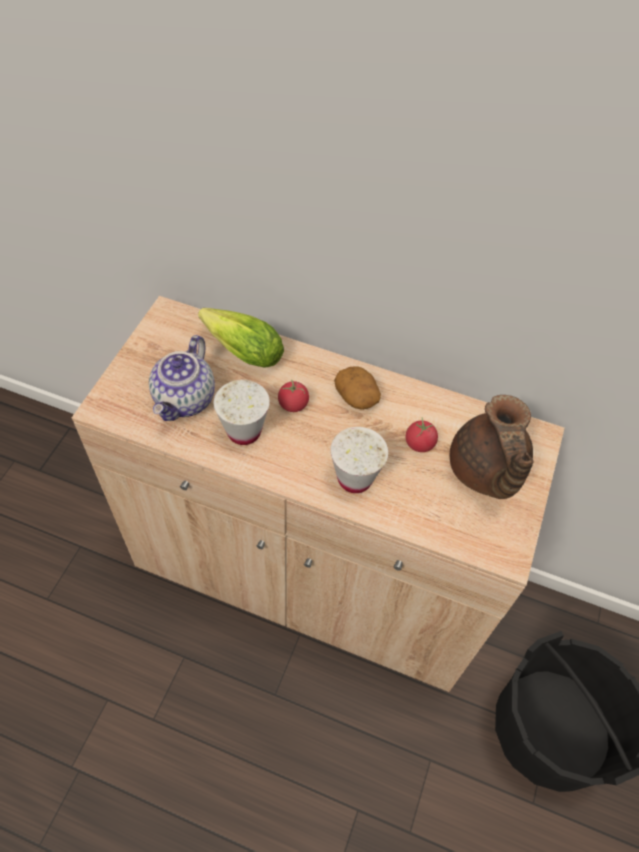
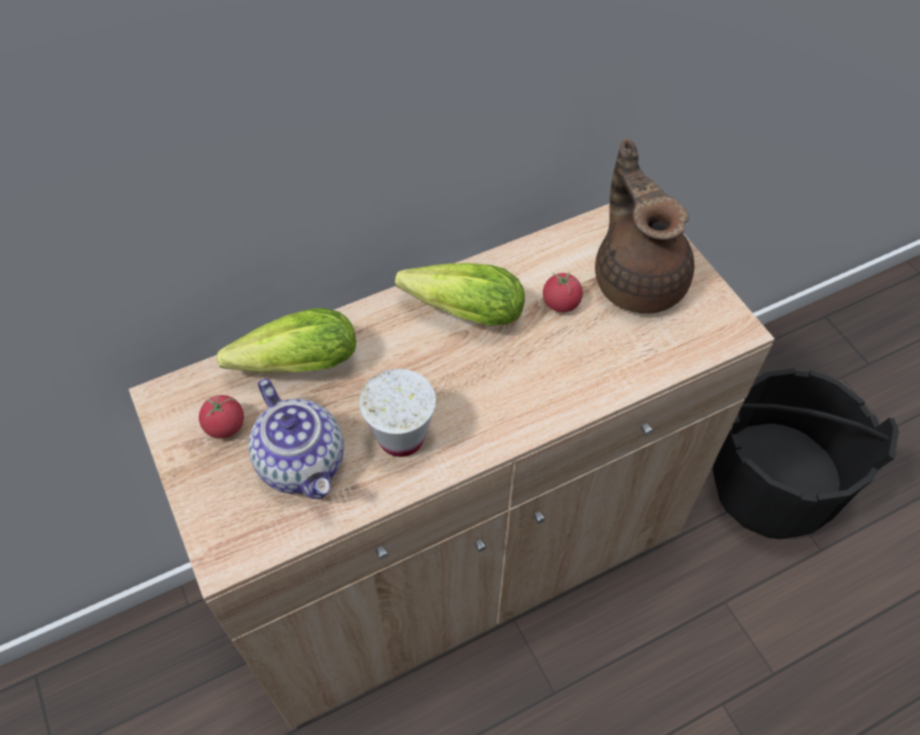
camera: 45 degrees left, 0 degrees up
(293, 404) = (412, 369): tomato -> tomato (225, 426)
(354, 478) = (550, 383): white cup -> none
(357, 396) = (458, 310): potato -> lettuce
(485, 471) = (638, 278): brown teapot -> brown teapot turned 150 degrees counterclockwise

